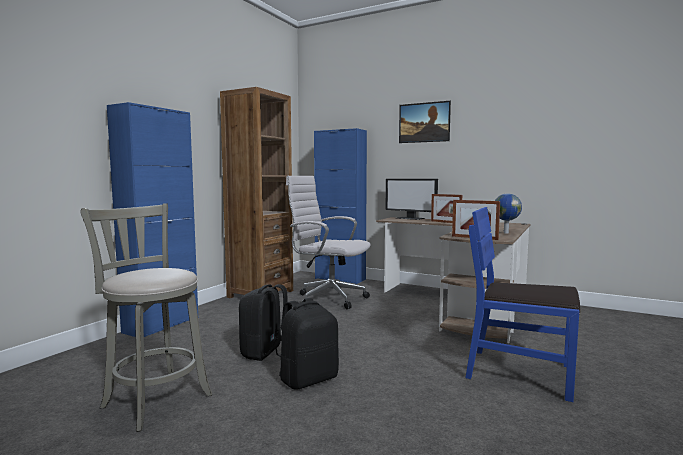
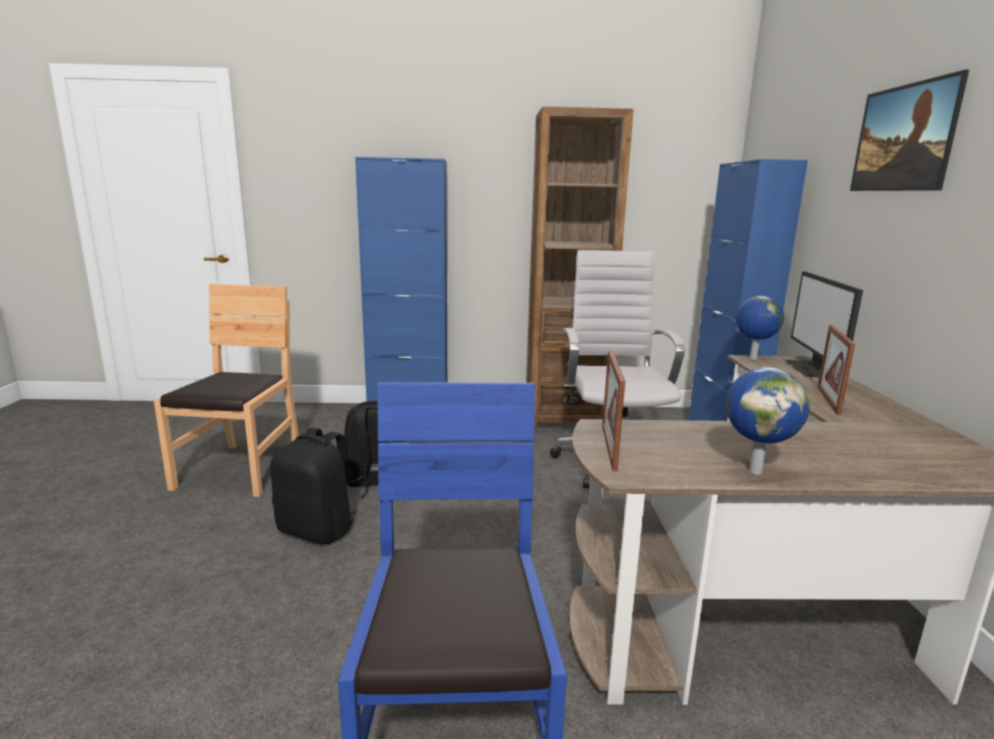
camera: 60 degrees right, 10 degrees up
(154, 399) = (241, 469): grey stool -> brown chair
(386, 219) = (752, 358): none -> globe

